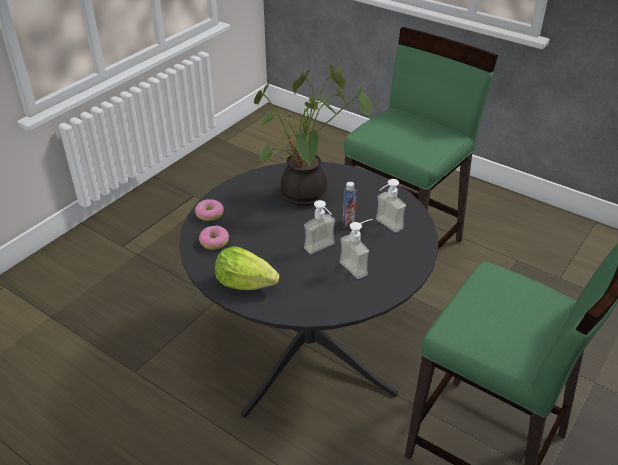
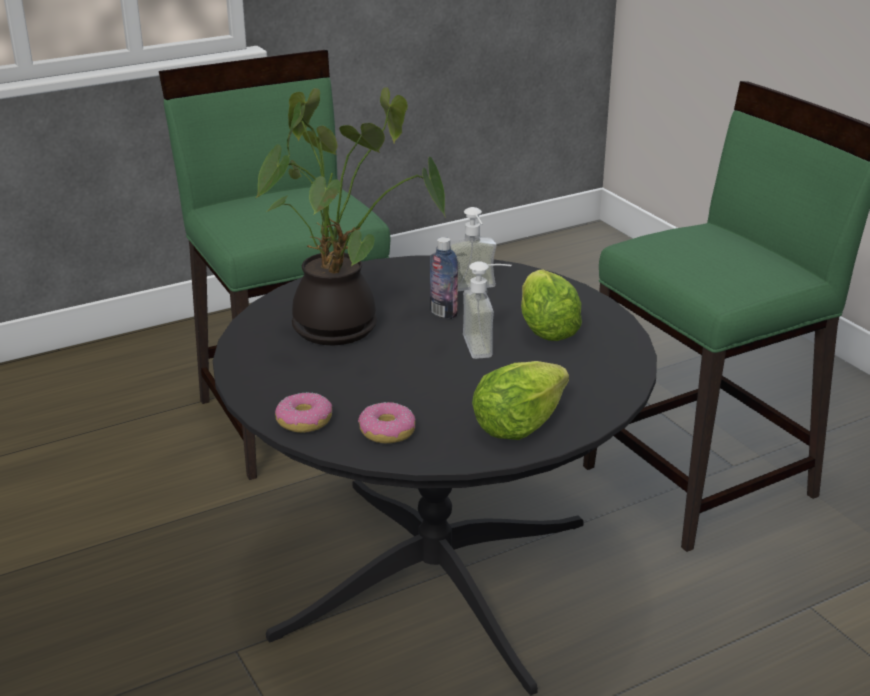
camera: 65 degrees left, 10 degrees down
(358, 266) = (546, 329): soap dispenser -> lettuce

